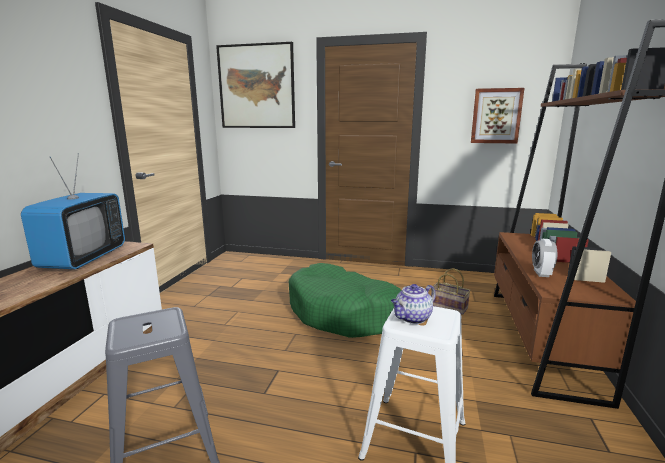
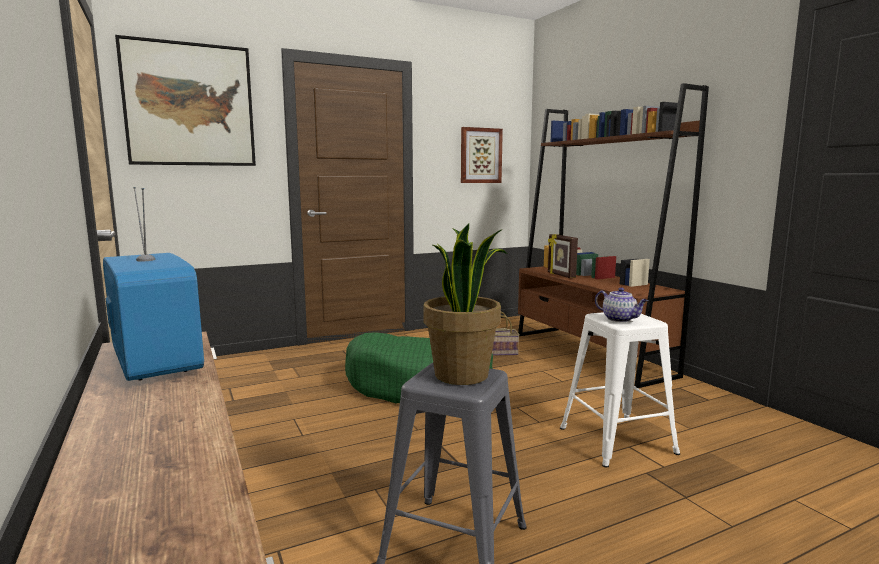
camera: 40 degrees left, 5 degrees down
(154, 326) = (462, 375): none -> potted plant
(412, 318) = (620, 319): teapot -> teapot turned 60 degrees counterclockwise
(522, 248) = (560, 275): none -> picture frame
(541, 273) = (607, 286): alarm clock -> none

